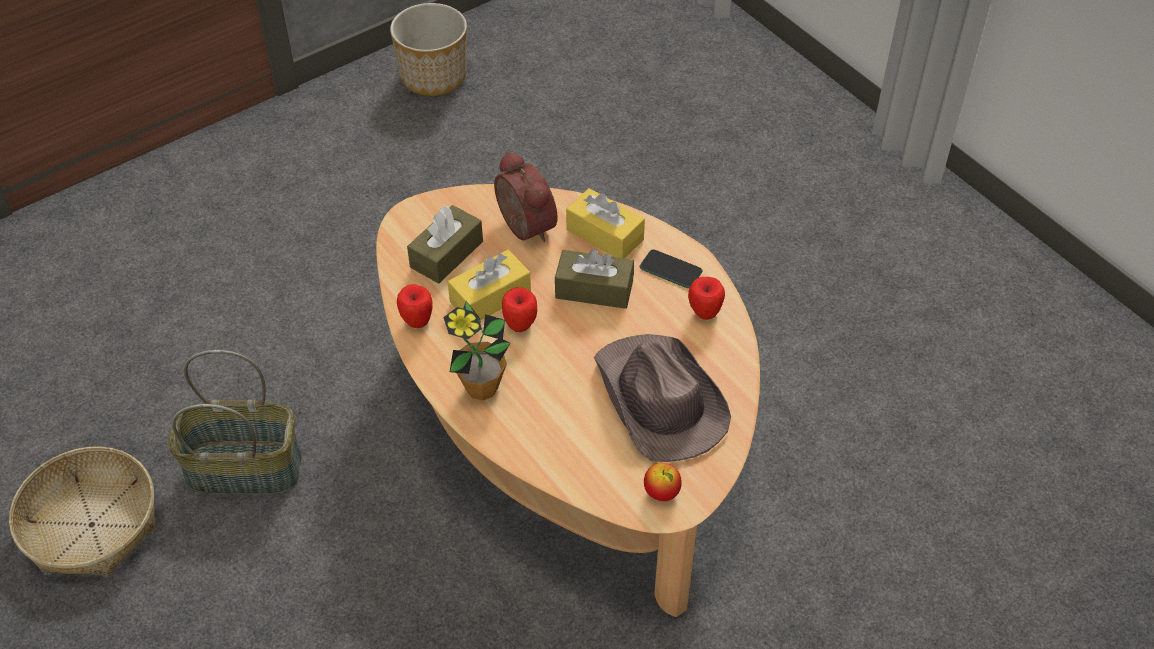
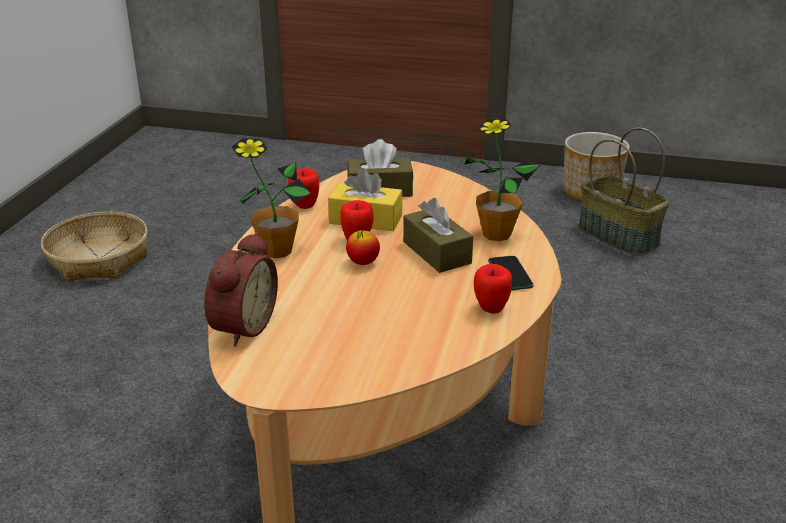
camera: 50 degrees right, 20 degrees down
(245, 467) = (195, 284): basket -> basket (619, 236)
(522, 228) = (448, 203): alarm clock -> alarm clock (240, 326)
(605, 235) = (496, 234): yellow tissue box -> potted plant
(659, 400) = (367, 327): brown hat -> none
(661, 493) = (269, 372): apple -> apple (363, 263)

